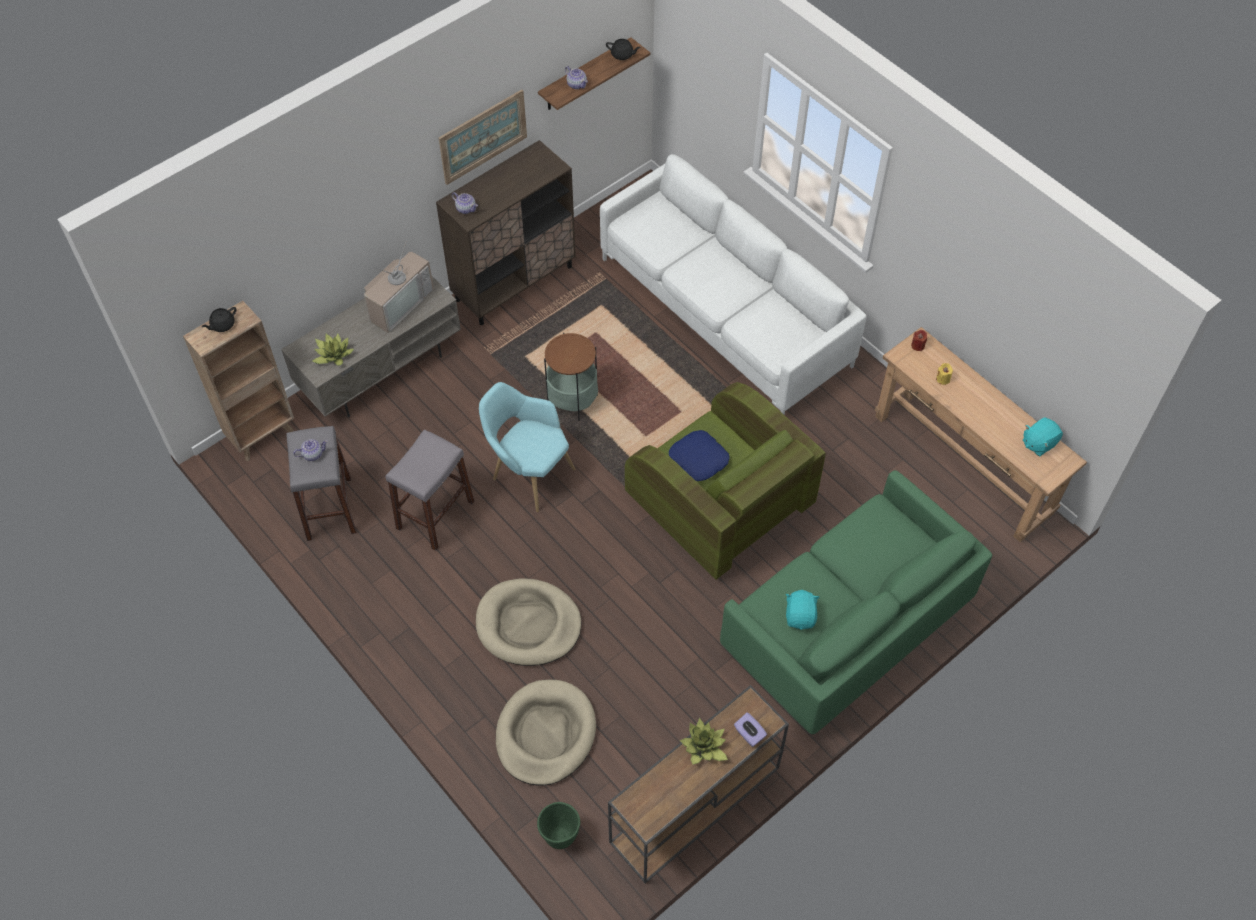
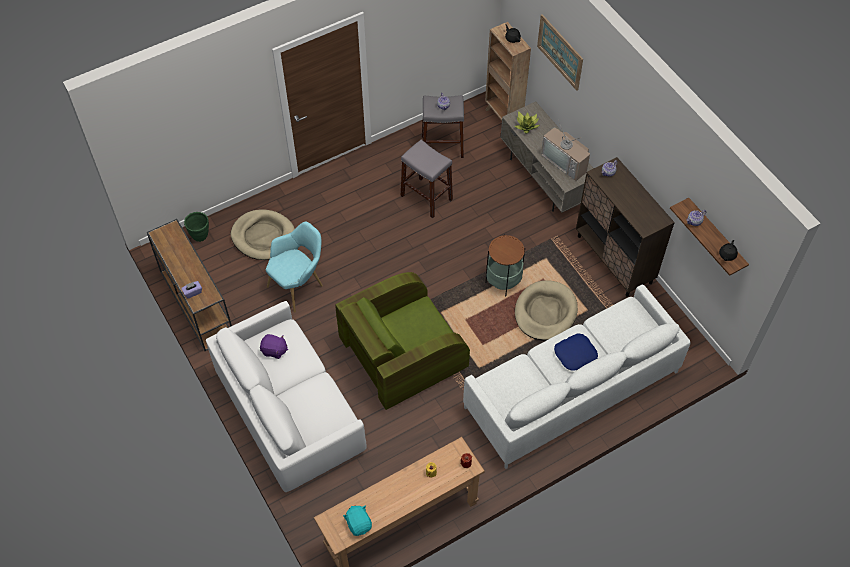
camera: 100 degrees right, 0 degrees up
(483, 136) = (654, 169): picture -> picture (560, 52)
(528, 473) = (448, 249): turquoise armchair -> turquoise armchair (299, 285)
(528, 625) = (337, 236): beige dog bed -> beige dog bed (545, 312)
(698, 459) = (418, 326): blue pillow -> blue pillow (575, 354)
(704, 747) = (192, 268): potted plant -> none
(800, 616) = (274, 350): turquoise plush toy -> purple plush toy
(846, 626) = (289, 411): green sofa -> white sofa

